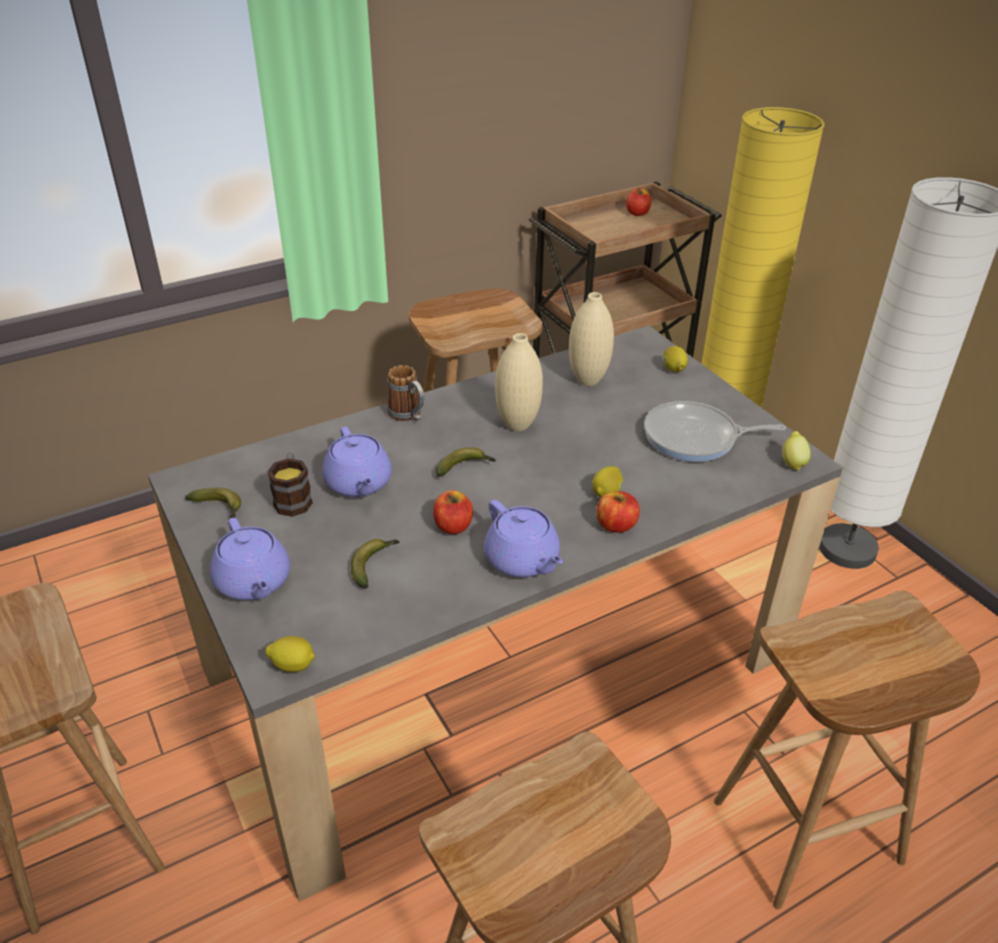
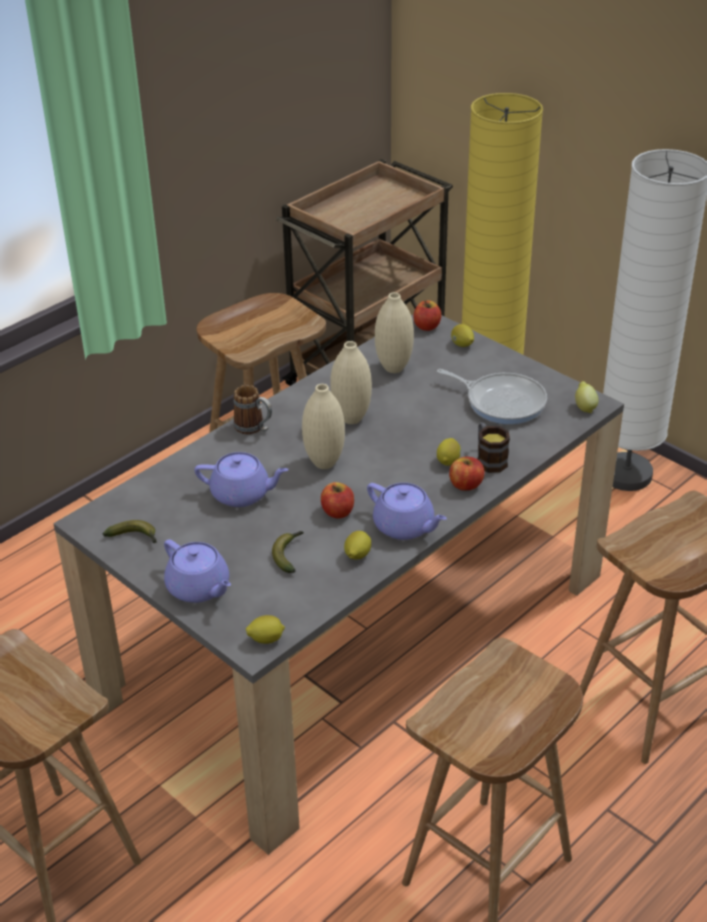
camera: 15 degrees left, 0 degrees up
(293, 498) = (193, 517): mug -> mug (489, 459)
(358, 483) = (242, 494): purple teapot -> purple teapot turned 45 degrees counterclockwise
(451, 583) = (357, 555): none -> lemon
(465, 467) = (324, 463): banana -> beige vase
(637, 213) = (373, 195): apple -> apple (427, 326)
(695, 438) = (502, 402): frying pan -> frying pan turned 135 degrees counterclockwise

